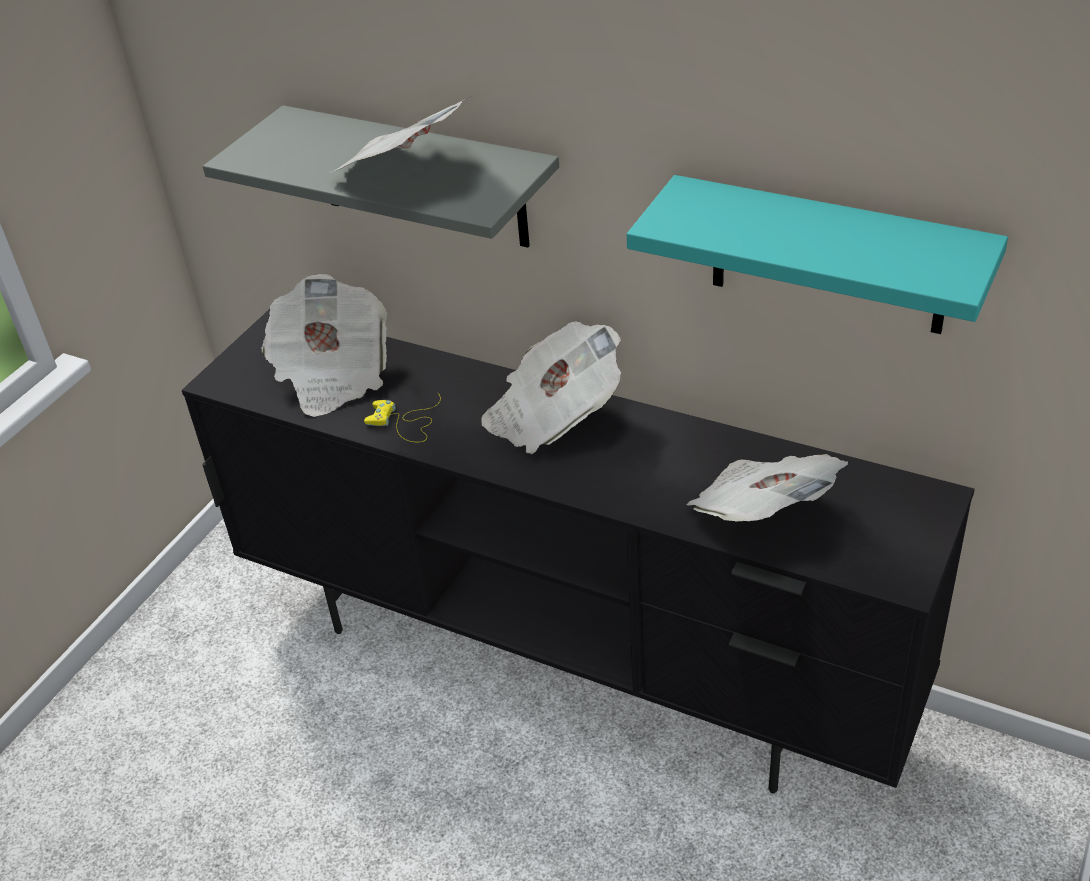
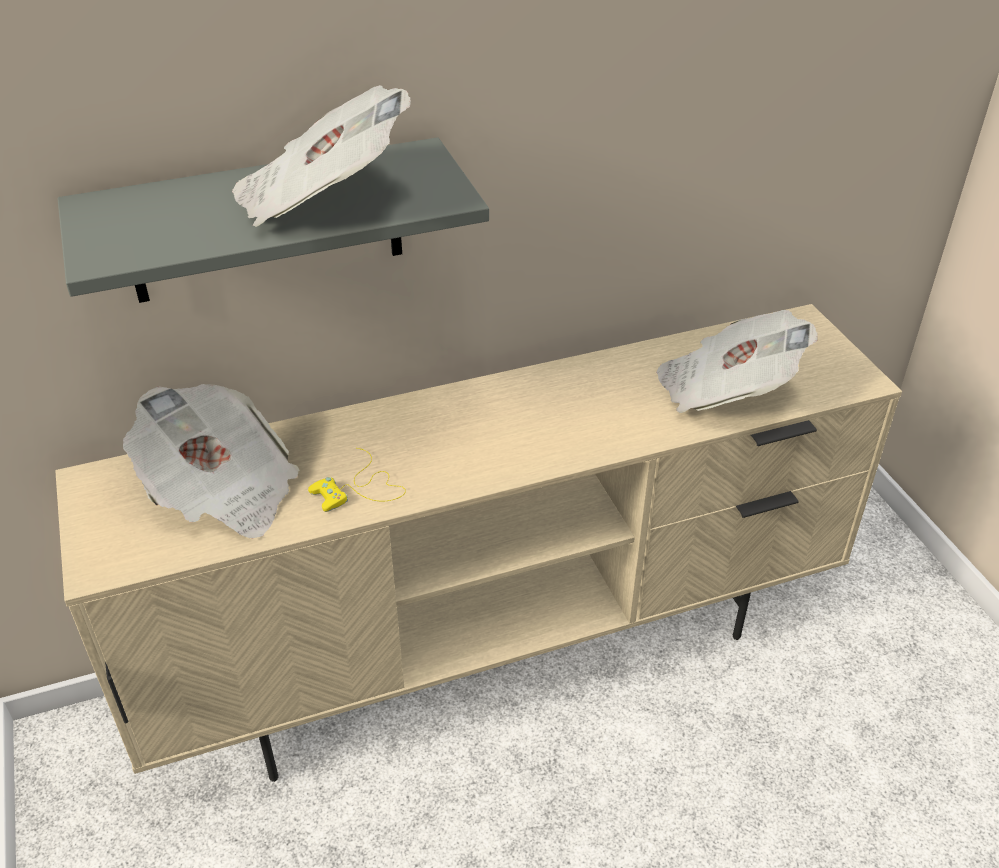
camera: 50 degrees left, 0 degrees up
(553, 416) = (479, 412): newspaper -> none
(571, 662) = (501, 654): black tv stand -> beige tv stand
(828, 256) = (700, 145): turquoise shelf -> none

